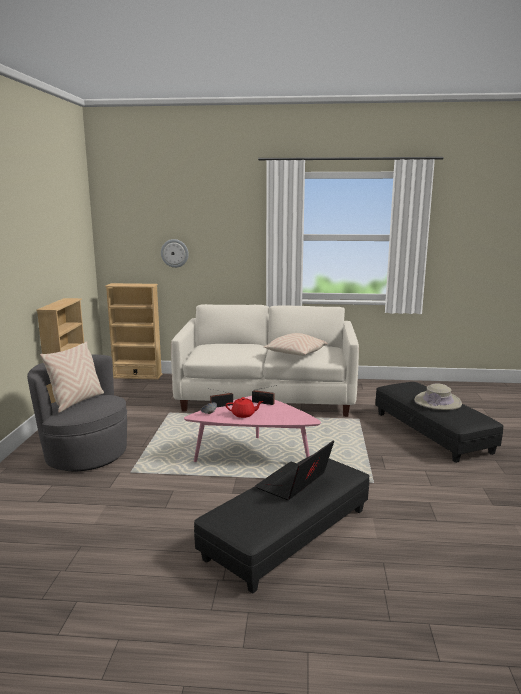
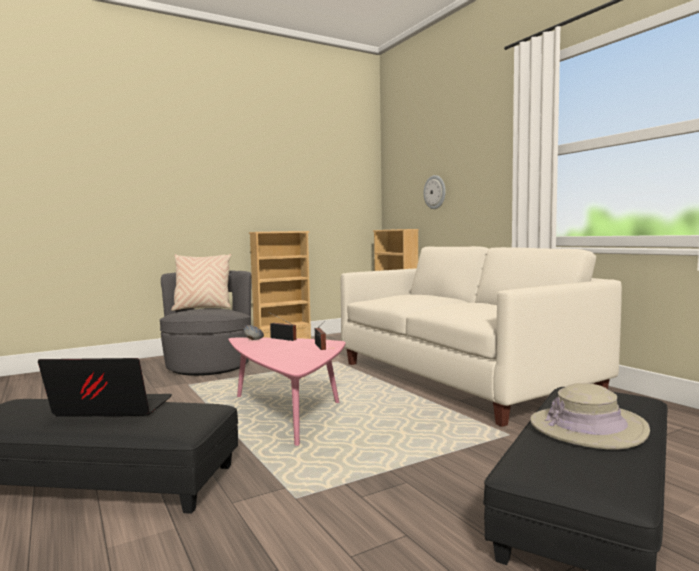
camera: 55 degrees right, 10 degrees down
(244, 414) = (269, 348): red teapot -> none
(295, 354) = (456, 308): beige pillow -> none

